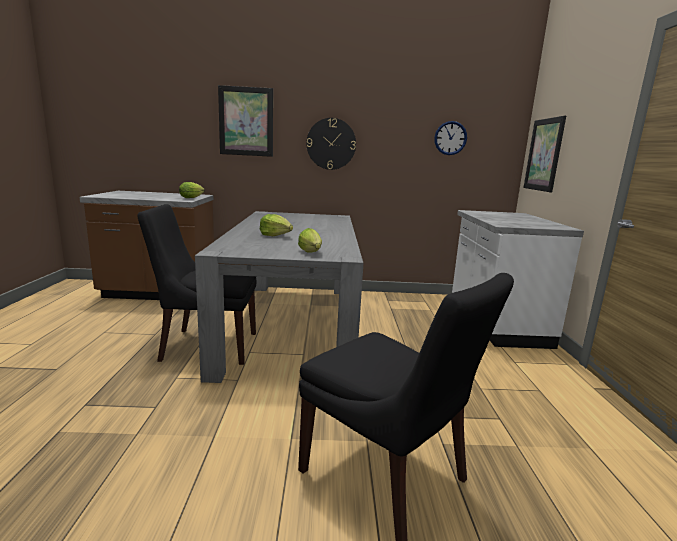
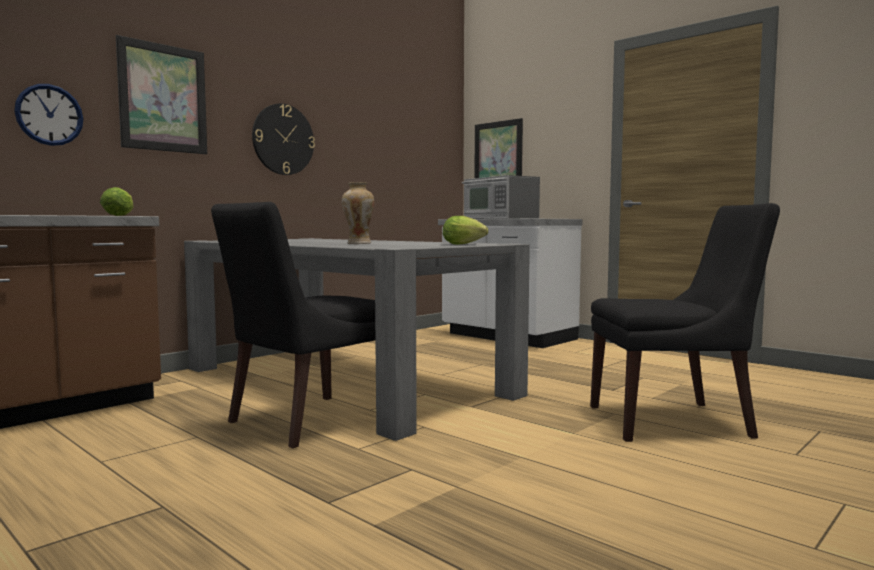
camera: 45 degrees left, 10 degrees down
(275, 235) = (358, 243): lettuce -> vase
(450, 138) = (404, 139): wall clock -> wall clock (49, 115)
(503, 217) = (499, 218): none -> microwave

